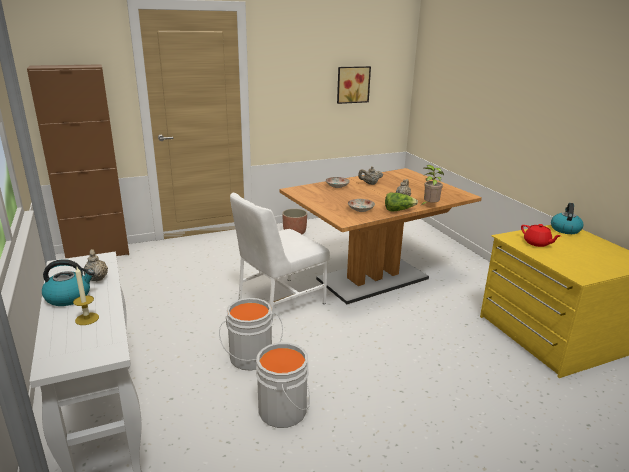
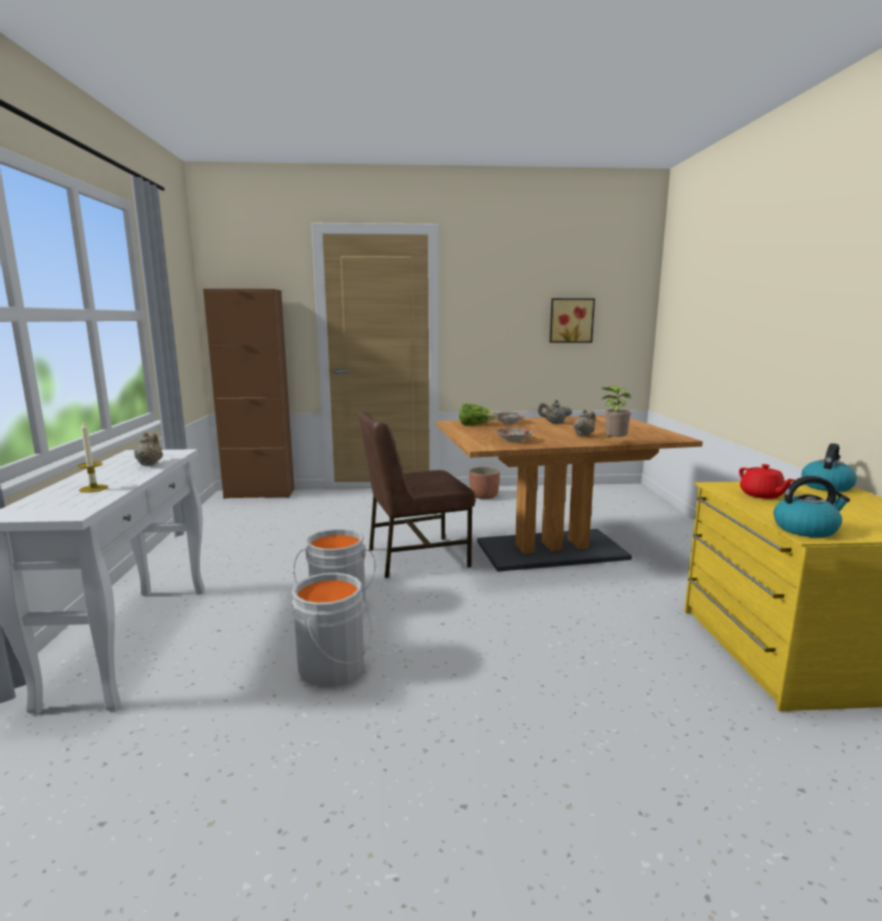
camera: 20 degrees right, 10 degrees down
(69, 297) = (104, 473): kettle -> kettle (806, 529)
(279, 301) = (415, 557): white chair -> brown chair
(398, 210) = (564, 443): lettuce -> lettuce (475, 425)

